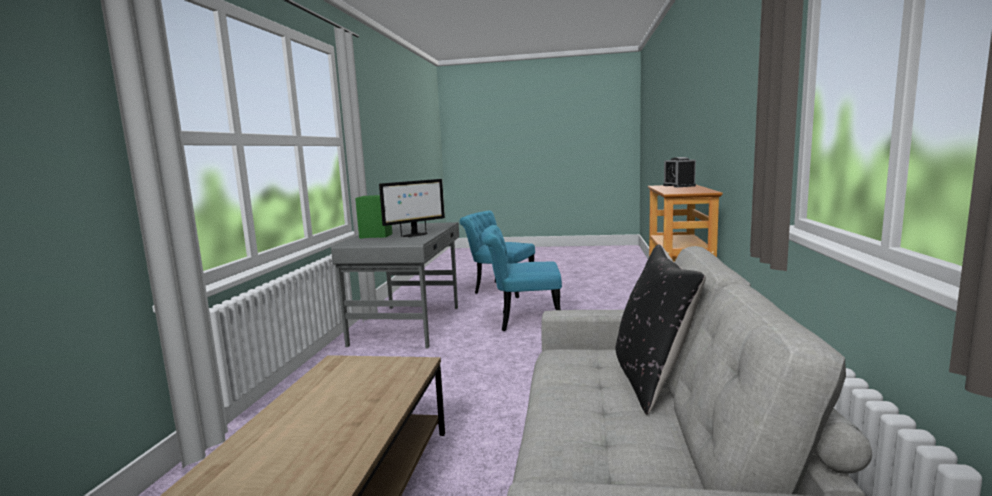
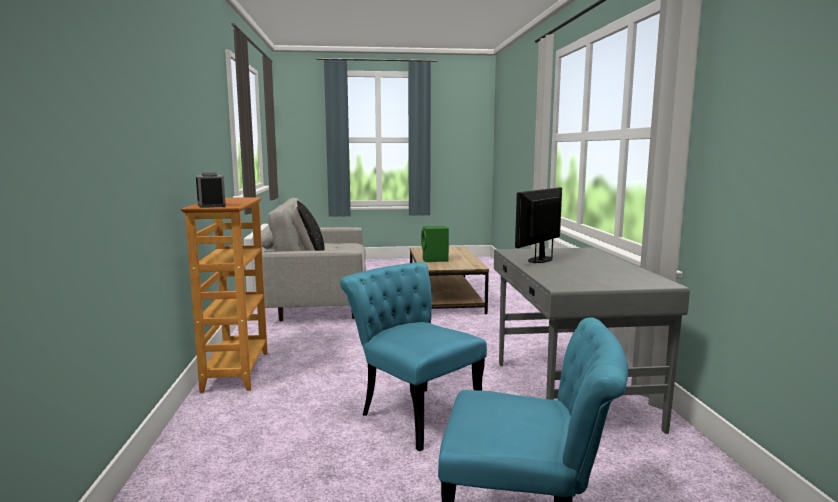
camera: 165 degrees right, 0 degrees up
(377, 235) = (590, 259): green speaker -> green speaker (435, 260)
(523, 321) = (414, 412): turquoise chair -> turquoise chair turned 120 degrees counterclockwise

